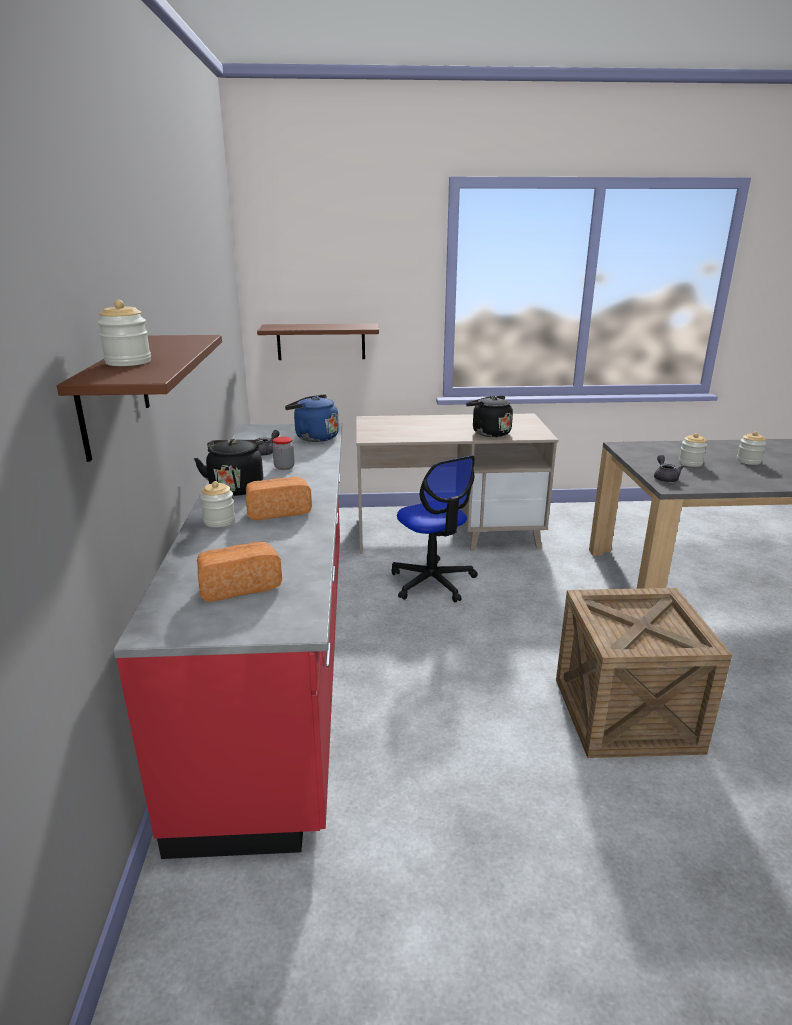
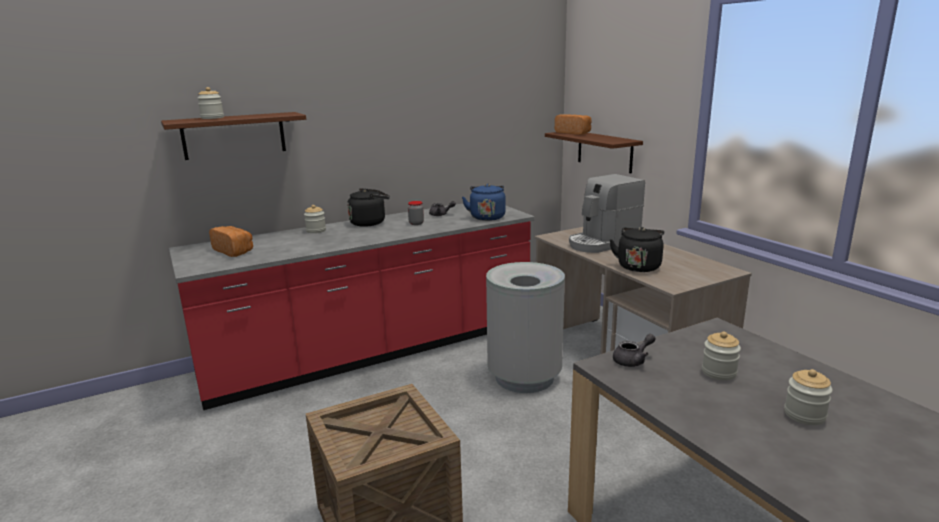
camera: 65 degrees right, 5 degrees down
(278, 511) = (339, 237): bread -> bread (573, 133)
(417, 429) = (602, 243): none -> coffee machine
(433, 582) = (524, 377): office chair -> grey trash can

